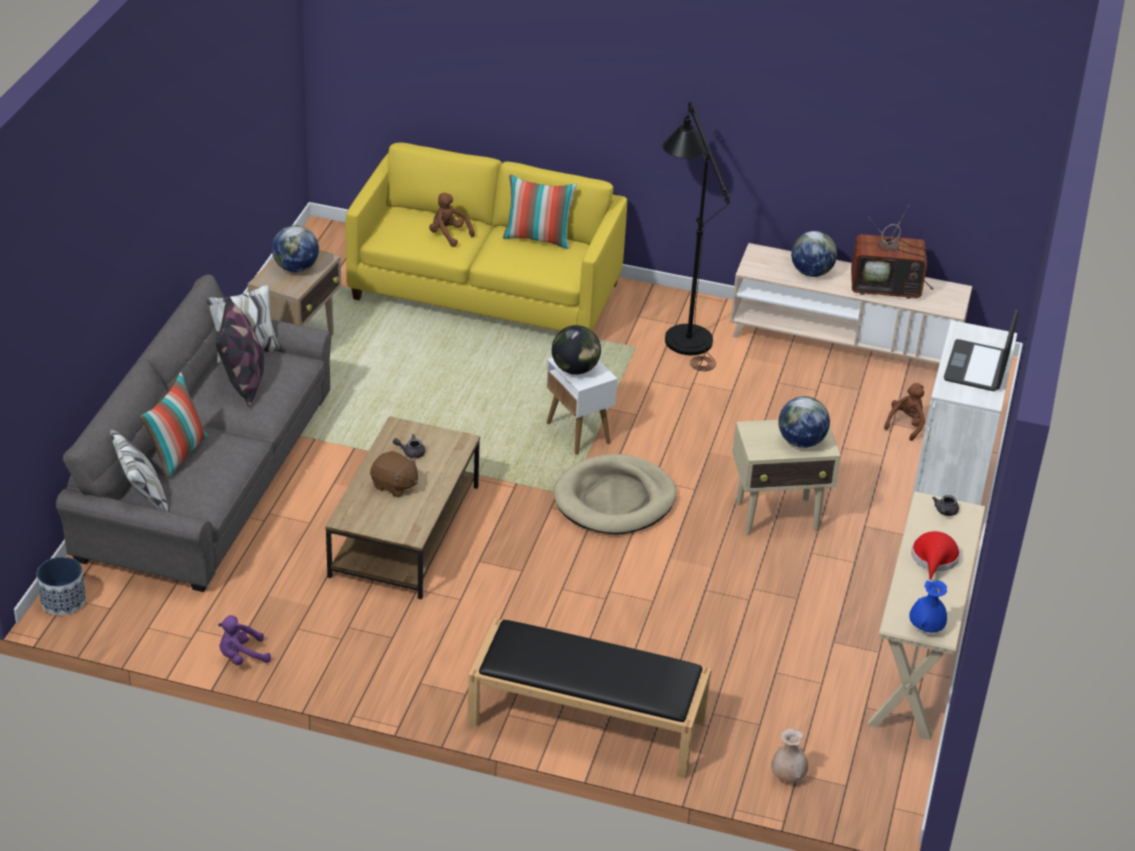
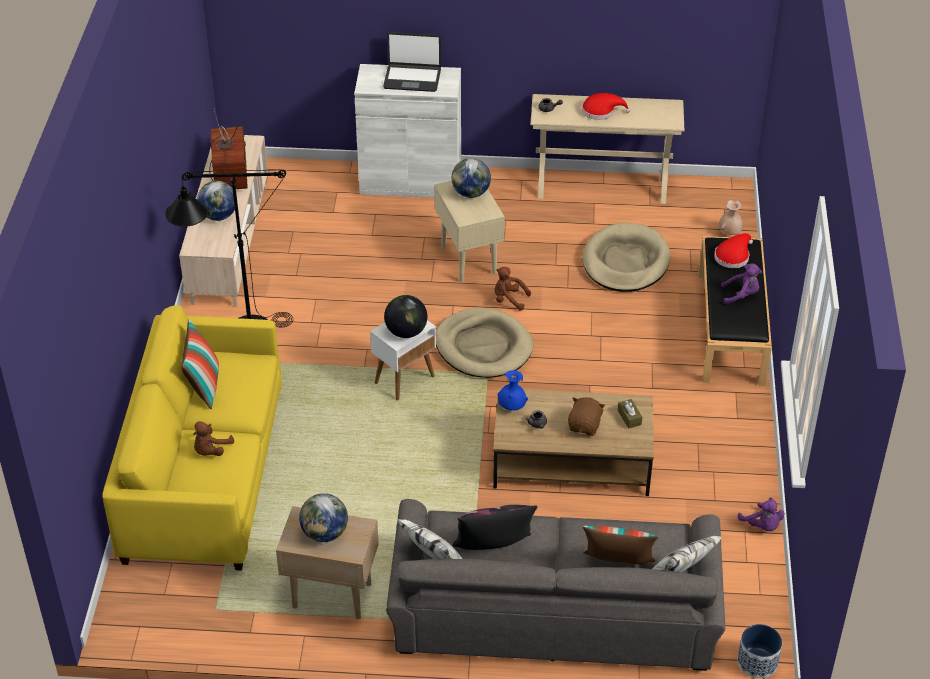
camera: 100 degrees left, 5 degrees up
(393, 521) = (629, 417): none -> brown tissue box
(568, 663) = (741, 295): none -> purple plush toy
(649, 676) = (733, 256): none -> red hat
(745, 654) = (625, 262): none -> beige dog bed
(906, 425) = (332, 205): brown plush toy -> brown plush toy (509, 299)
(925, 628) = (671, 111): blue vase -> blue vase (512, 407)

